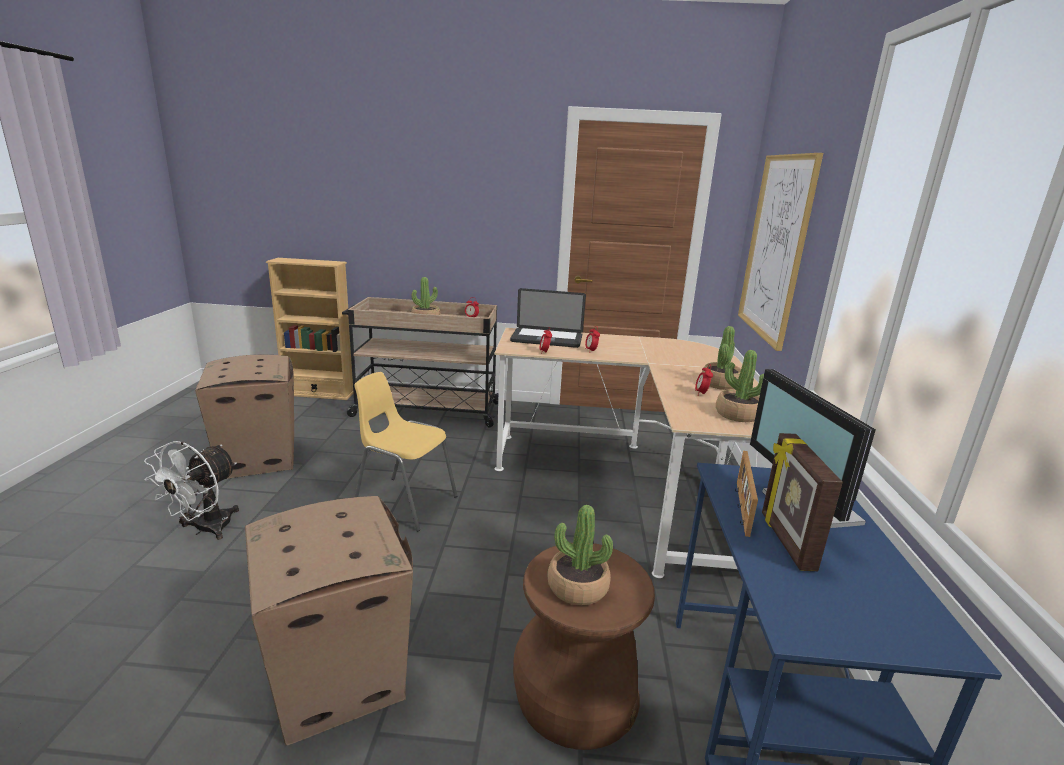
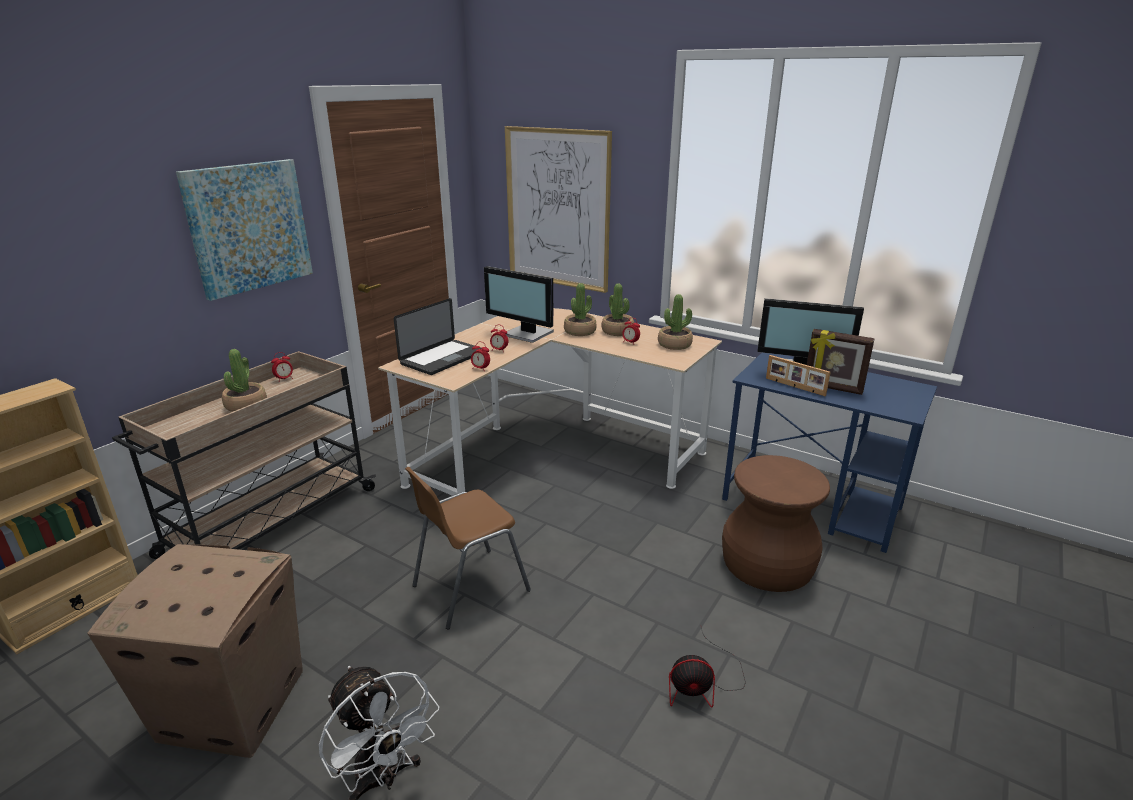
camera: 60 degrees left, 5 degrees up
(338, 676) = (702, 684): cardboard box -> fan
(404, 502) = (469, 588): yellow chair -> brown chair
(489, 205) = (248, 227): none -> picture
(577, 587) = (785, 483): potted plant -> potted plant (580, 331)
(643, 353) = (527, 334): none -> monitor

